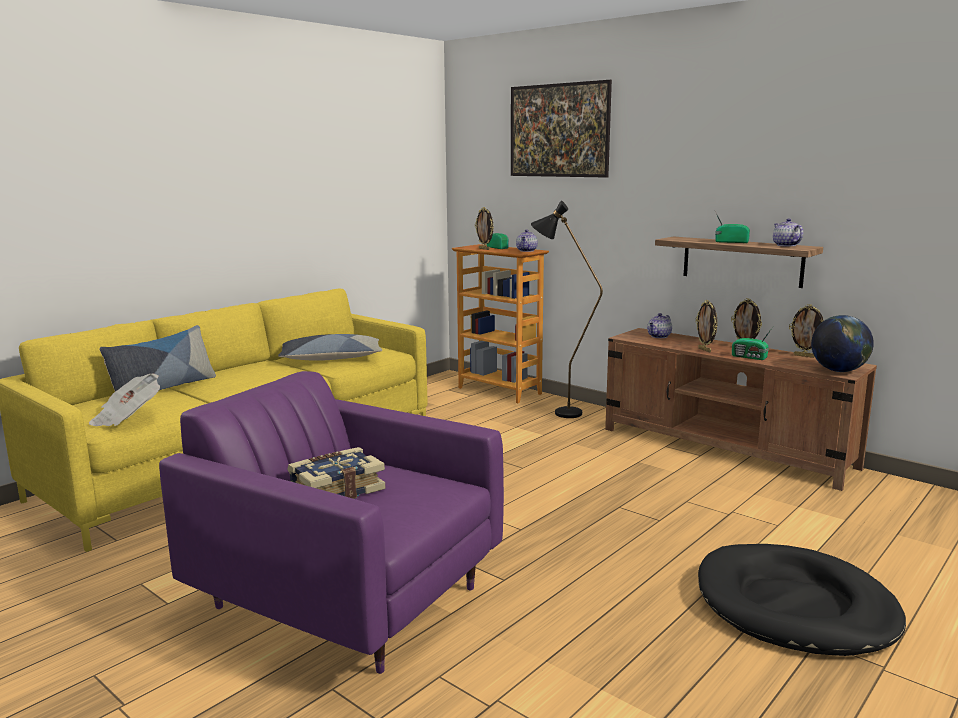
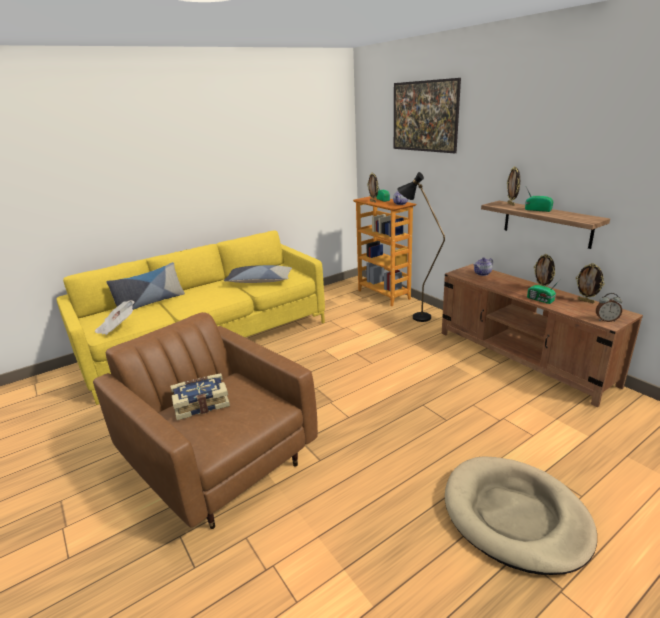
camera: 15 degrees right, 10 degrees up
(347, 598) = (219, 461): purple armchair -> brown armchair
(705, 350) = (509, 290): picture frame -> picture frame (511, 204)
(785, 245) = (579, 216): teapot -> none
(795, 606) = (514, 516): black dog bed -> beige dog bed
(838, 371) = (606, 320): globe -> alarm clock

